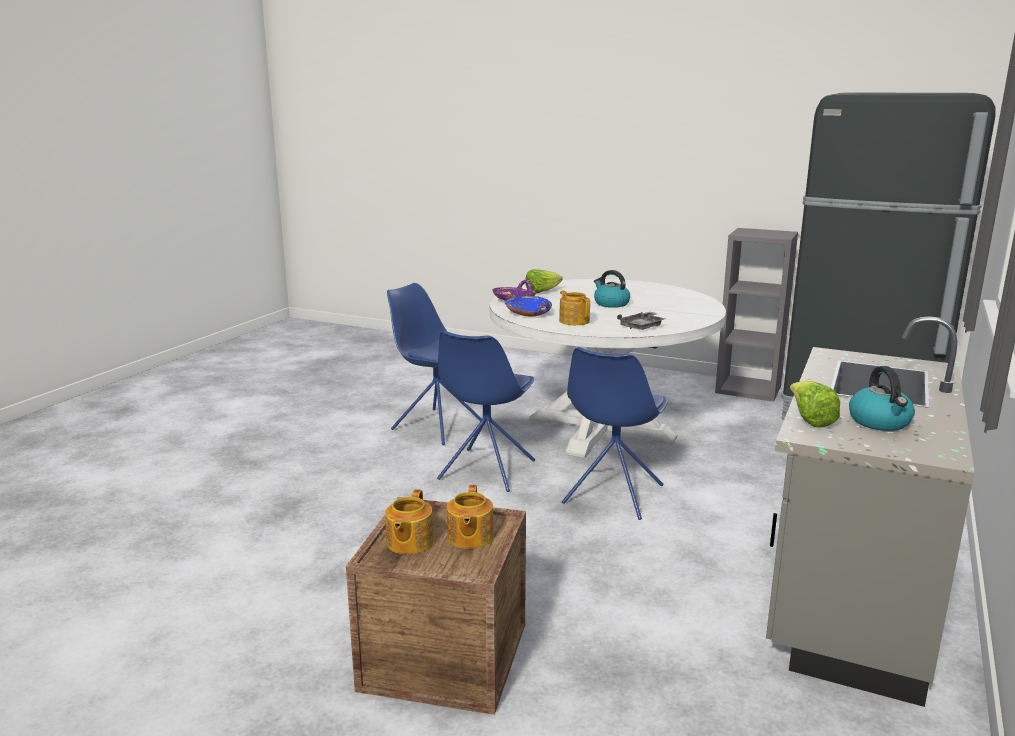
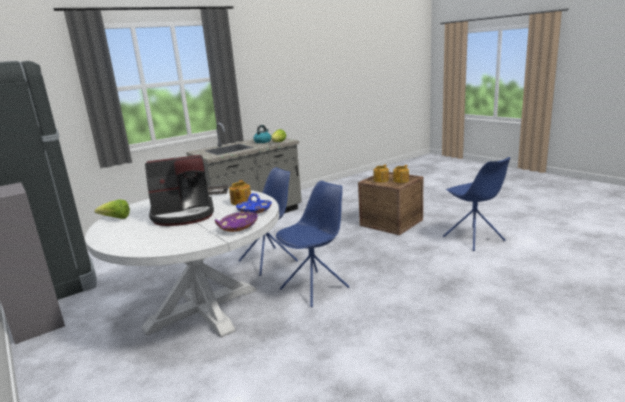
camera: 150 degrees left, 0 degrees up
(437, 426) = (312, 341): blue chair -> blue chair (474, 239)
(542, 292) = (196, 237): lettuce -> lettuce (116, 218)
(611, 304) = (184, 215): kettle -> coffee machine

